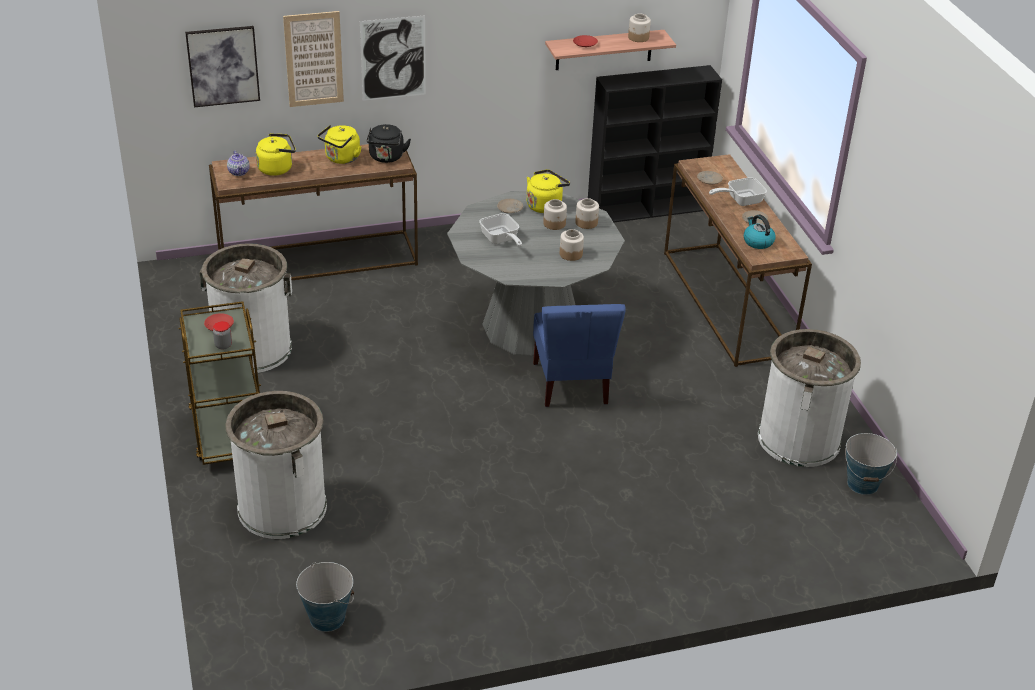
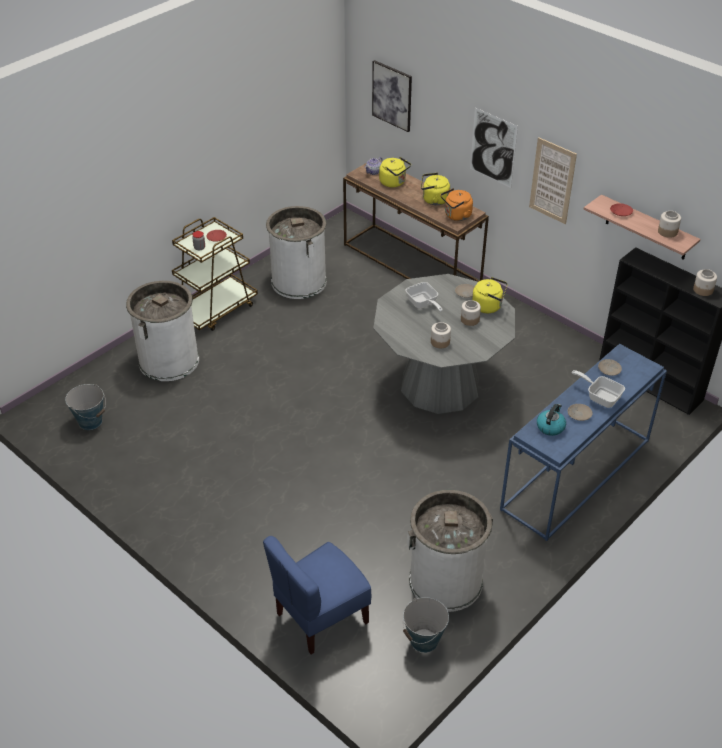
camera: 60 degrees right, 5 degrees up
(314, 59) = (444, 120): picture -> picture (552, 181)
(386, 158) = (456, 216): black kettle -> orange kettle
(500, 240) = (423, 304): frying pan -> frying pan turned 60 degrees counterclockwise
(572, 384) = (395, 431): blue chair -> blue chair (321, 617)
(586, 223) = (488, 334): jar -> jar (703, 290)
(728, 304) = (576, 476): brown console table -> blue console table

